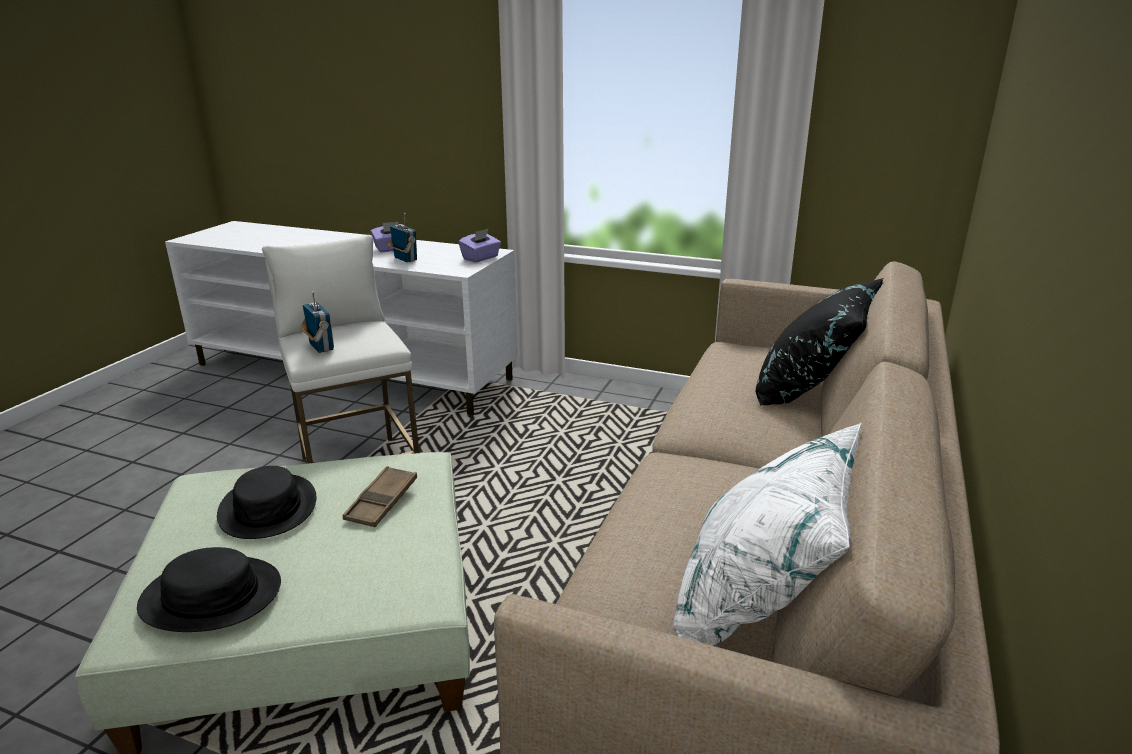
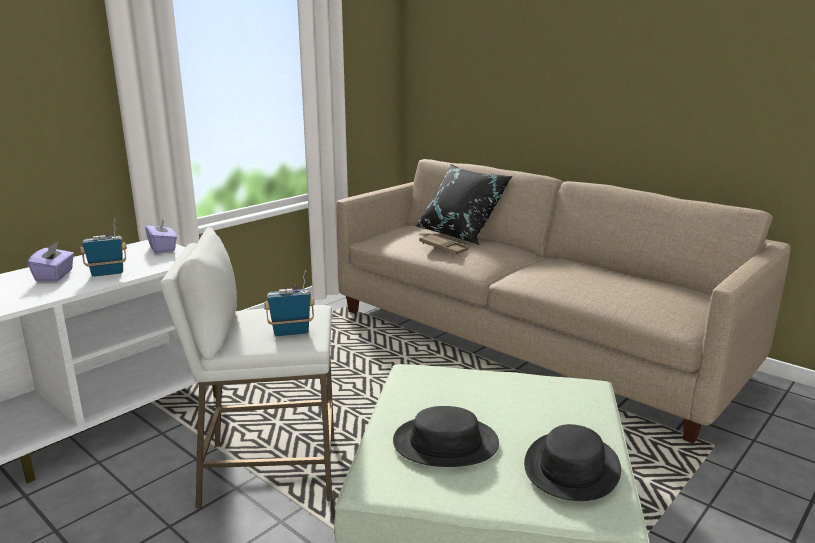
camera: 70 degrees left, 5 degrees down
(382, 502) = (465, 391): brown tray -> brown tray (443, 248)
(760, 602) = (656, 282): white pillow -> none

